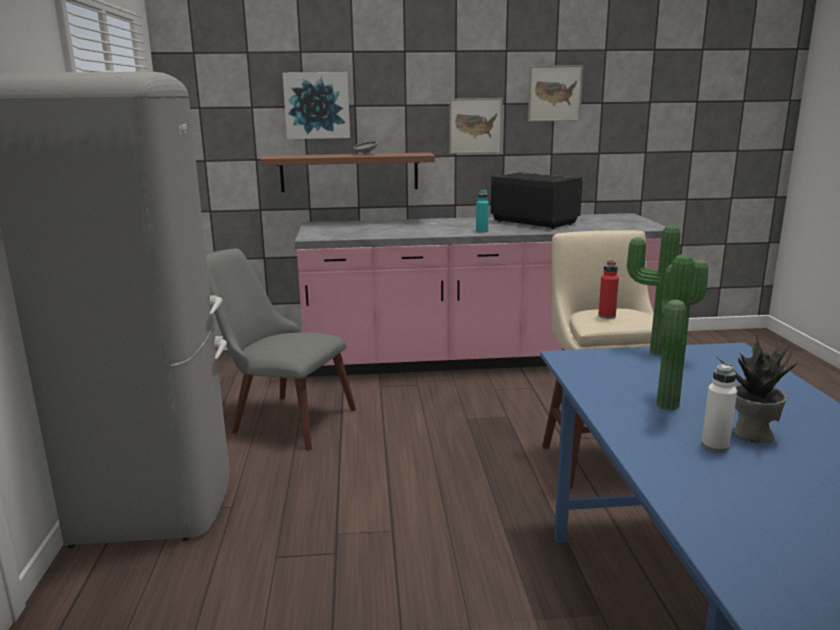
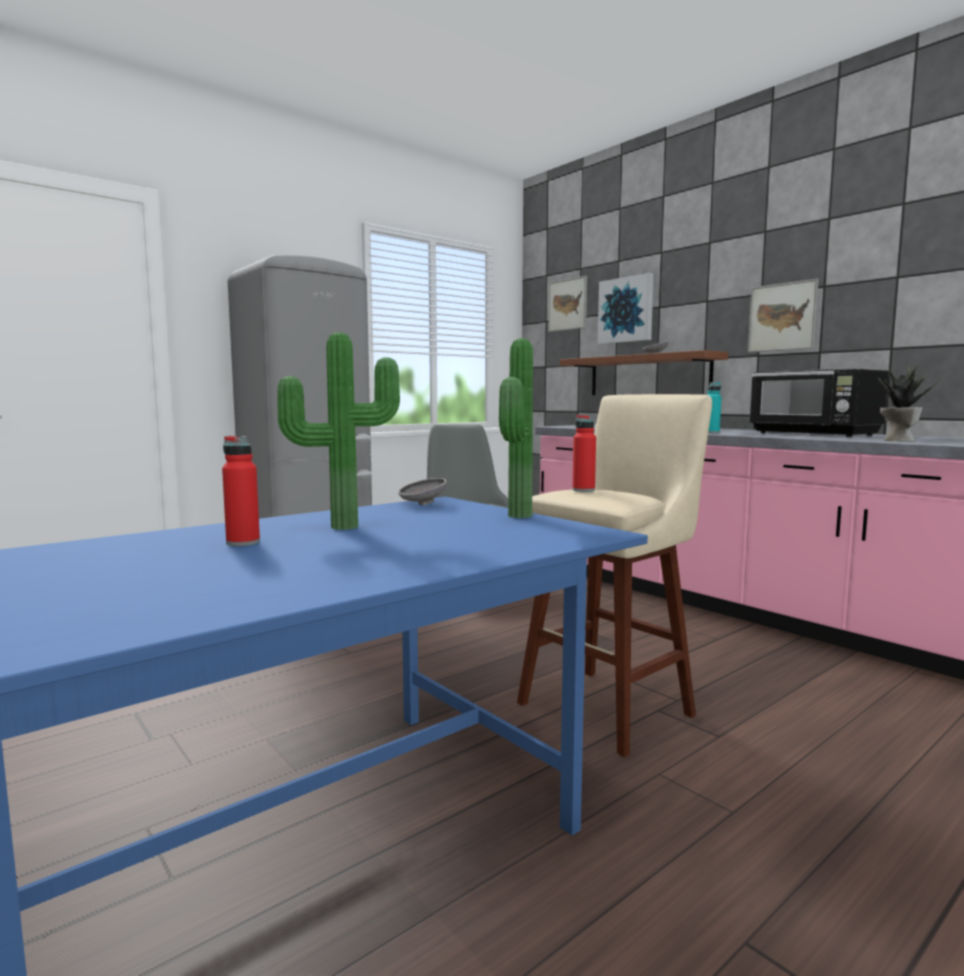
camera: 55 degrees right, 10 degrees down
(534, 222) = (814, 434): black microwave -> black microwave turned 135 degrees clockwise
(554, 93) = (896, 263): picture -> picture (567, 304)
(580, 365) = (422, 504): none -> grey bowl
(715, 445) = (243, 543): white bottle -> red bottle
(752, 434) = (290, 550): potted plant -> potted plant (897, 441)

